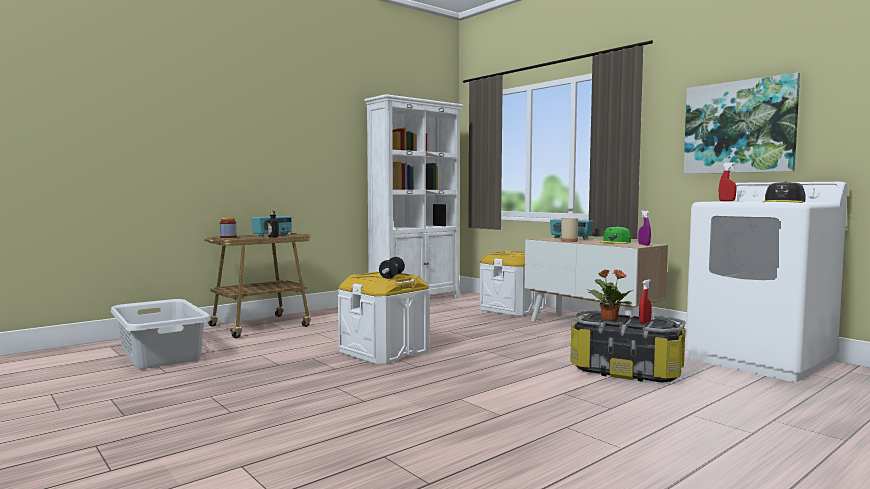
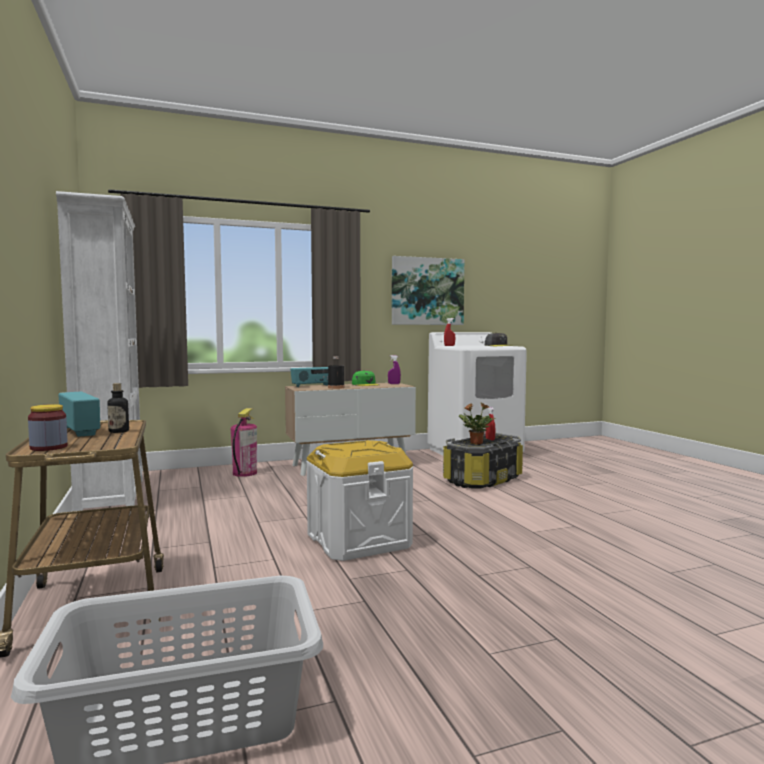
camera: 70 degrees left, 0 degrees up
(392, 276) = (369, 446): dumbbell -> none
(512, 309) = (244, 473): white storage box -> fire extinguisher
(569, 241) = (336, 387): beige bottle -> black bottle

